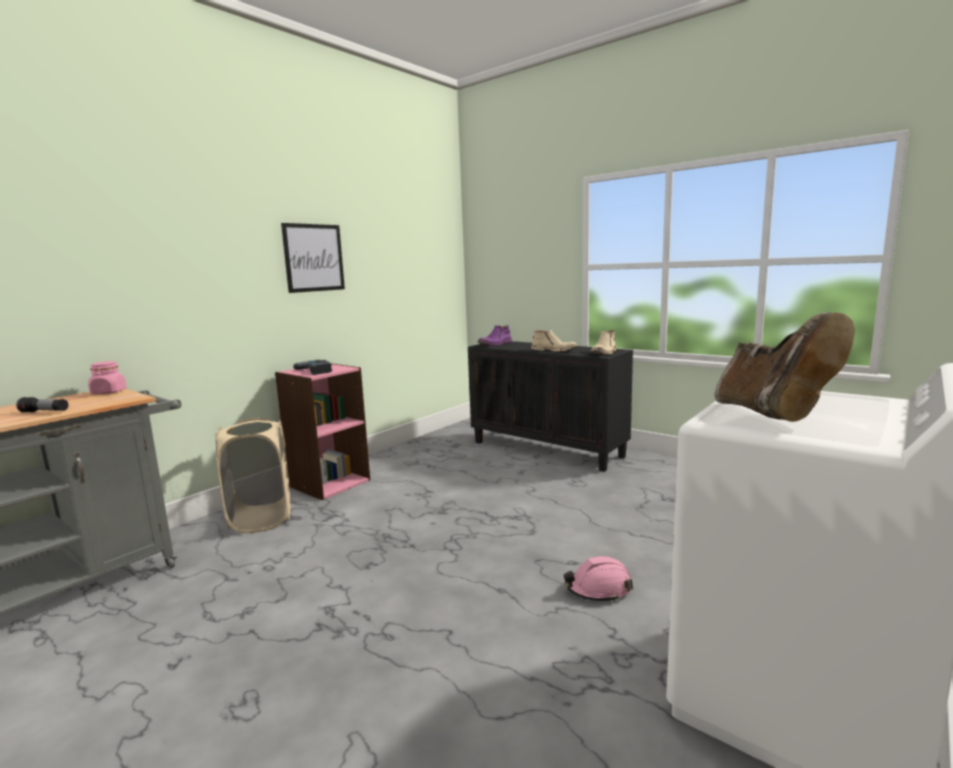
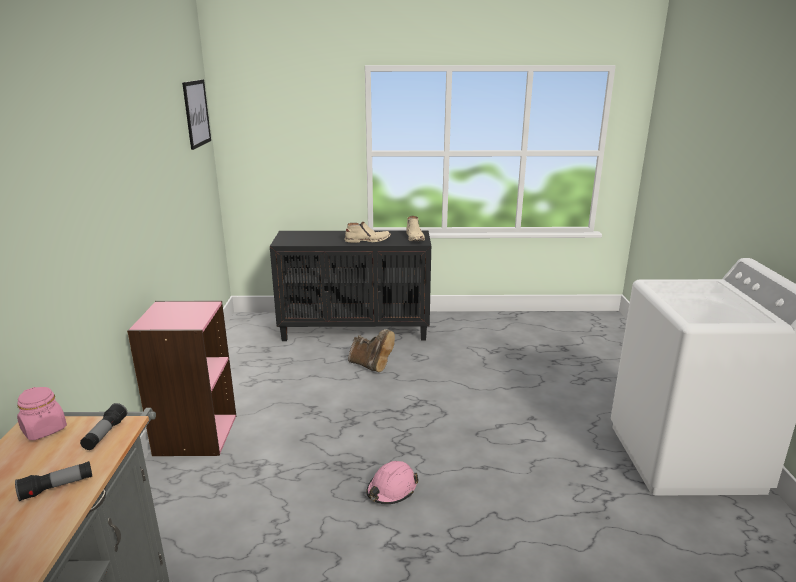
camera: 40 degrees left, 10 degrees up
(119, 399) = (105, 434): none -> flashlight
(261, 518) = (183, 501): beige laundry basket -> none
(314, 258) = (130, 176): picture -> picture (196, 113)
(318, 370) = (181, 316): power drill -> none
(495, 344) = (292, 238): purple boot -> none
(598, 589) = (536, 438): pink hard hat -> pink hard hat (391, 490)
(771, 414) = (704, 308): brown boot -> brown boot (371, 366)

